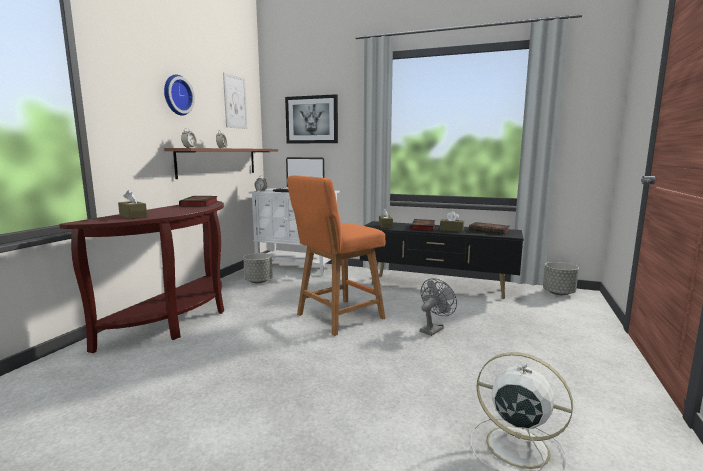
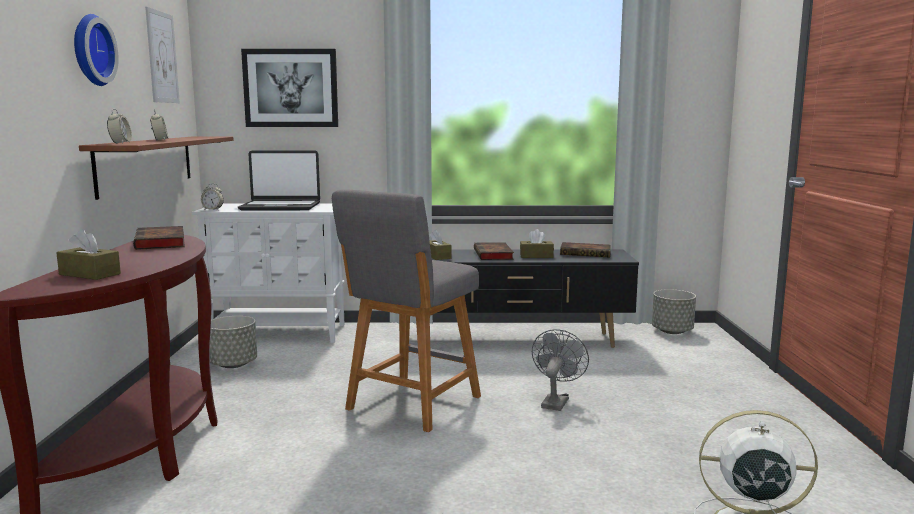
camera: 20 degrees left, 0 degrees up
(337, 317) = (410, 405): orange stool -> grey stool

